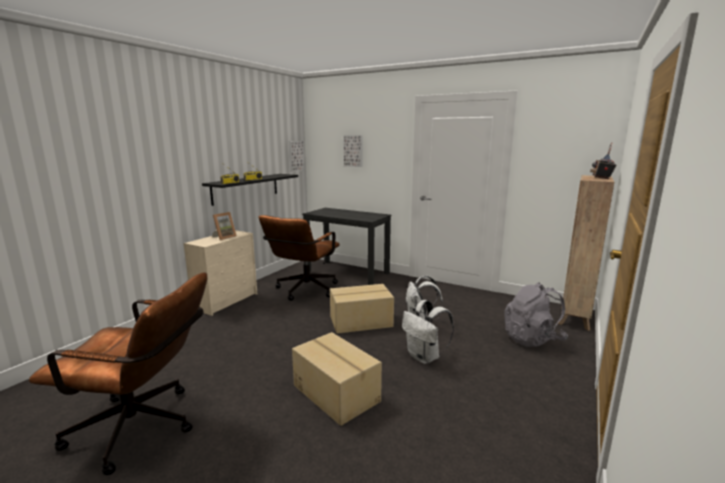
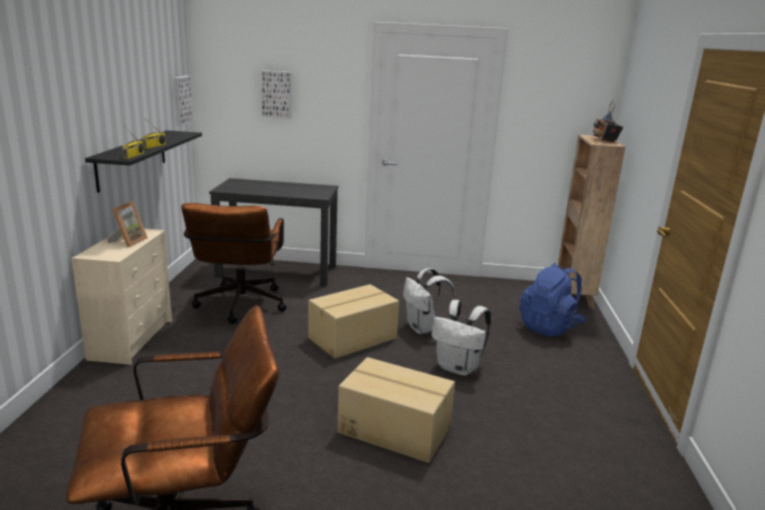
camera: 25 degrees left, 5 degrees up
(532, 339) = (549, 327): grey backpack -> blue backpack

